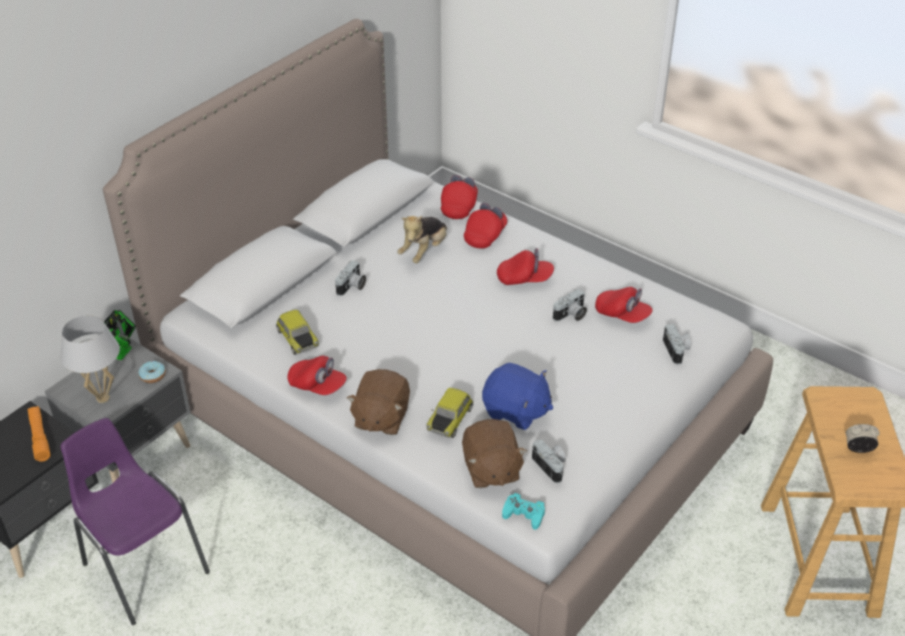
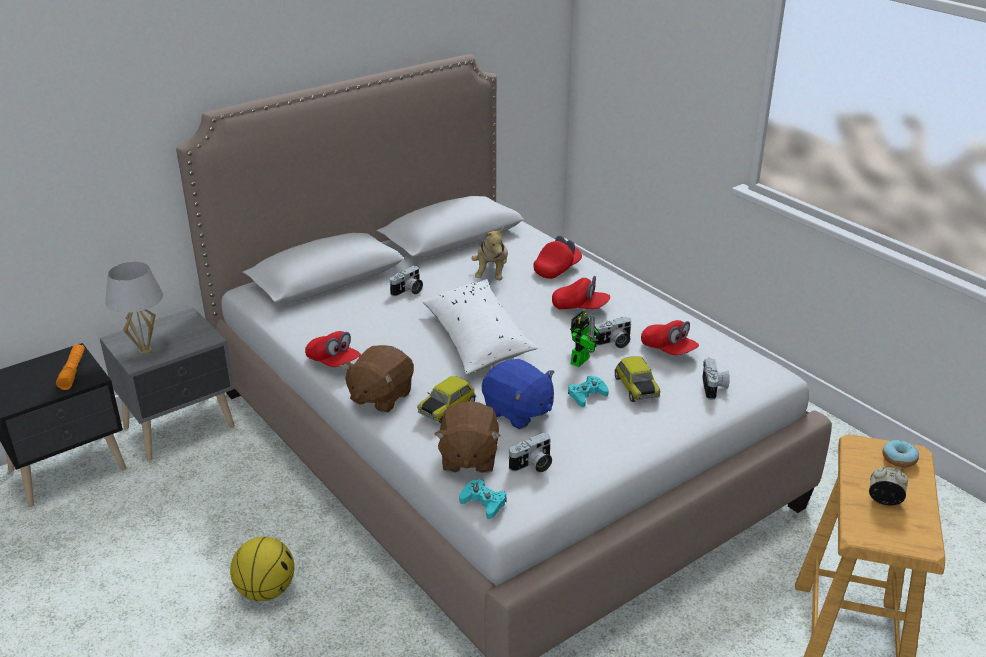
camera: 15 degrees right, 10 degrees down
(124, 350) = (185, 318): toy robot -> toy robot (581, 359)
(143, 567) = (141, 519): purple chair -> none
(152, 376) = (198, 340): donut -> donut (899, 459)
(297, 339) = (334, 323): toy car -> toy car (635, 388)
(301, 615) = (266, 590): none -> basketball
(424, 251) = (491, 273): plush toy -> plush toy turned 45 degrees counterclockwise
(443, 333) = (477, 339): none -> white pillow
(459, 206) = (542, 244): red cap -> none
(551, 466) = (533, 465): camera -> camera turned 75 degrees clockwise
(569, 380) = (587, 395): none -> turquoise game controller

